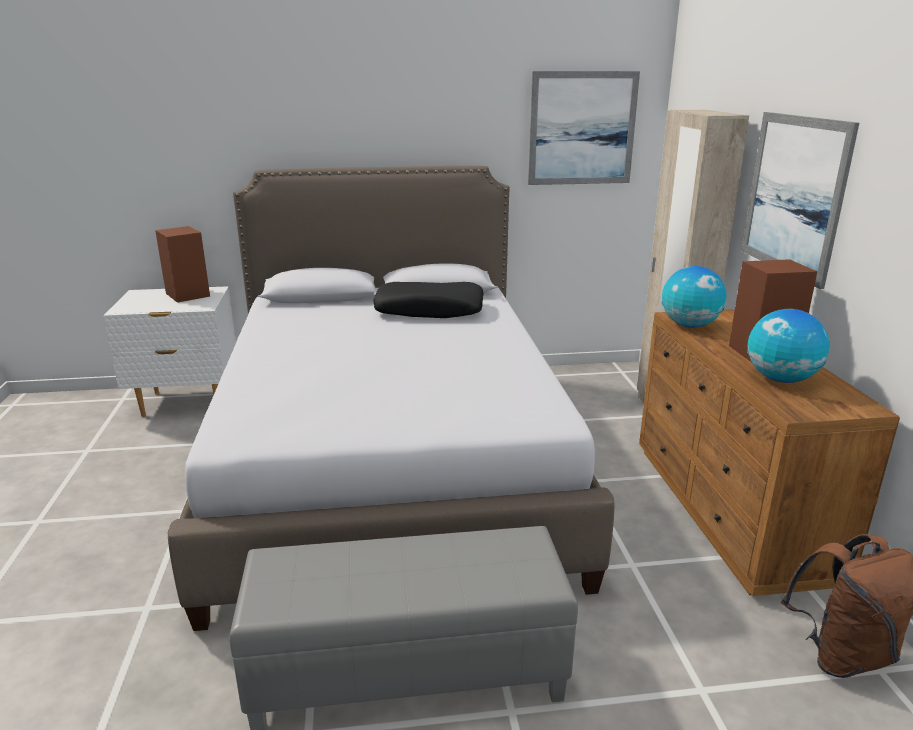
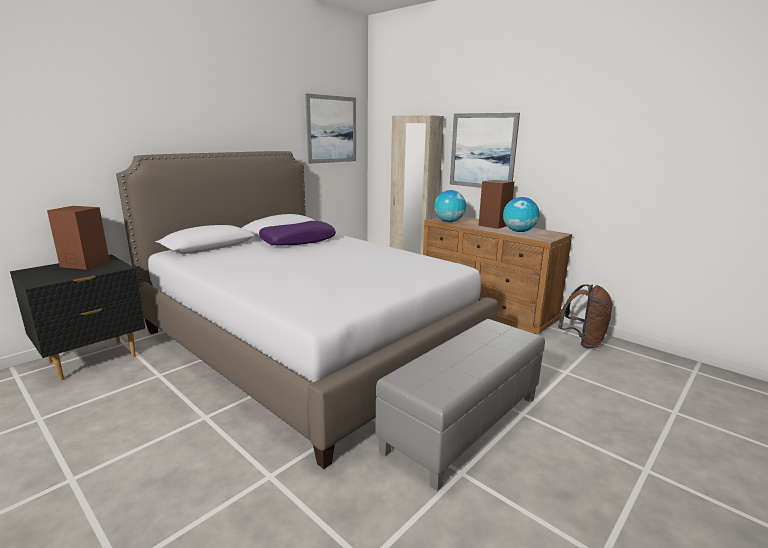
camera: 40 degrees left, 5 degrees down
(186, 402) = (93, 359): white nightstand -> black nightstand
(429, 310) = (298, 241): black pillow -> purple pillow

